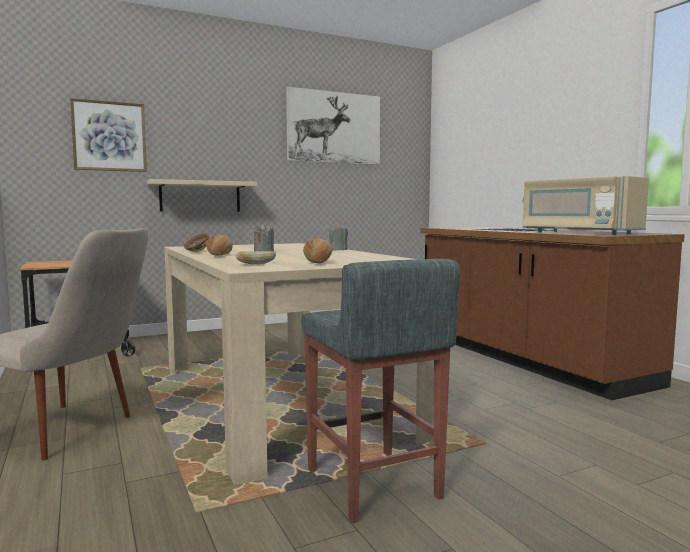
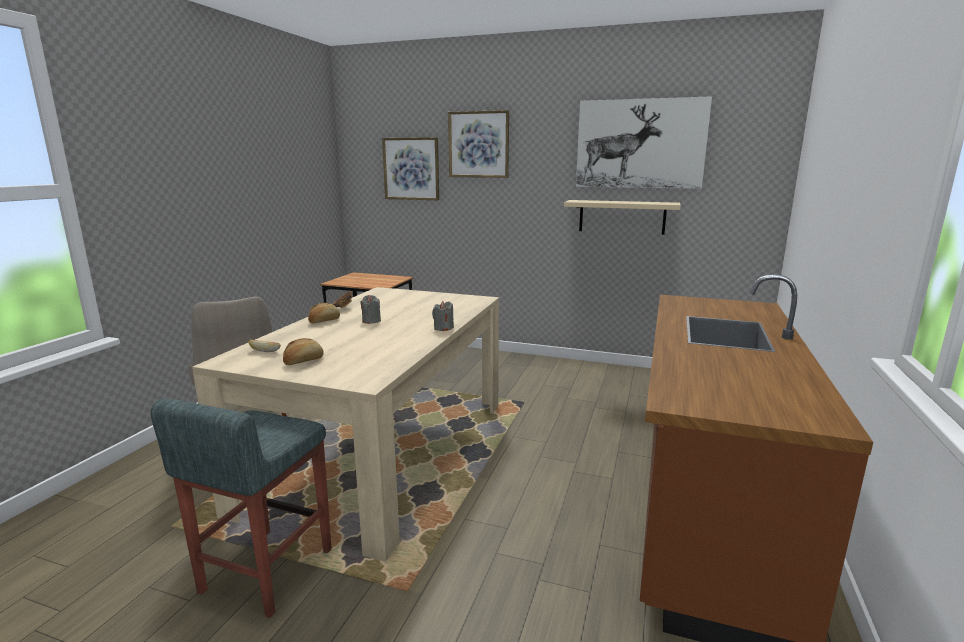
camera: 45 degrees right, 10 degrees up
(191, 116) = (478, 144): none -> picture
(200, 196) = (484, 224): beige shelf -> beige shelf (622, 217)
(578, 233) = (704, 379): beige microwave -> none

